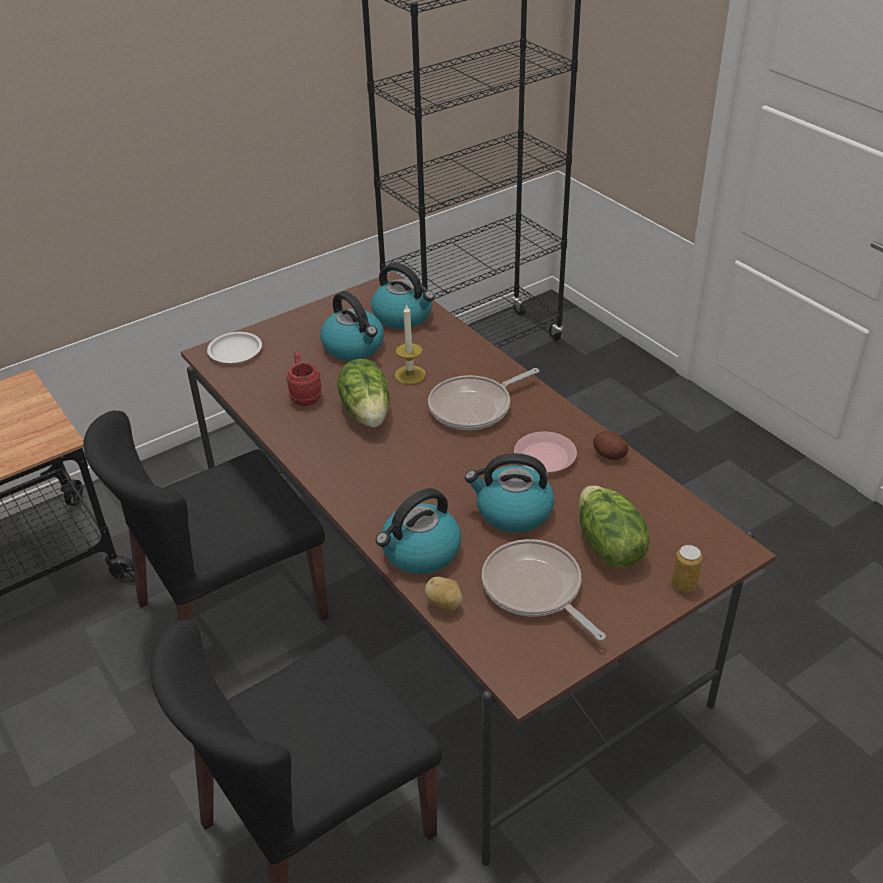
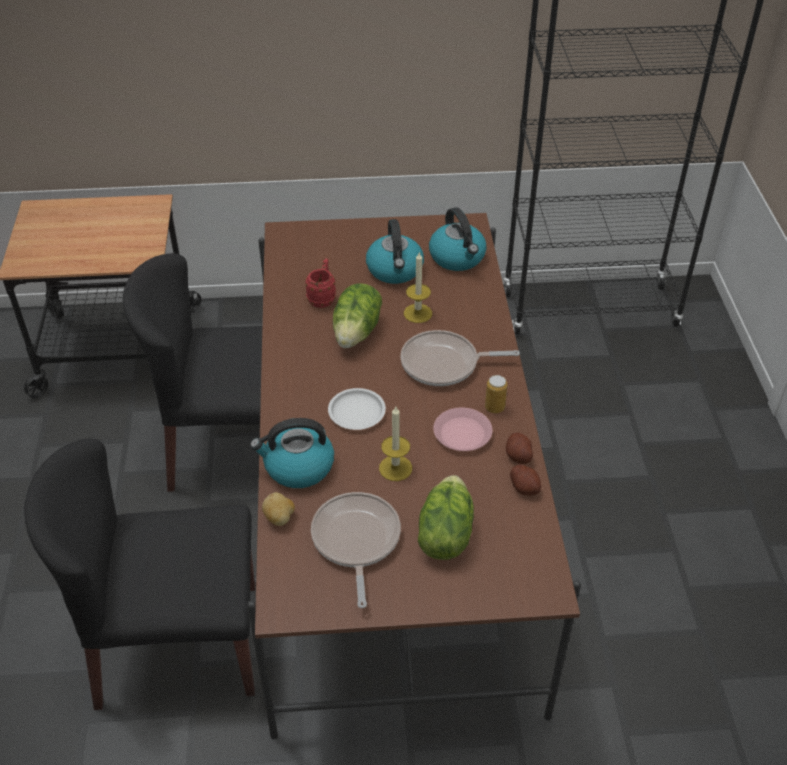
camera: 30 degrees right, 5 degrees up
(236, 351) = (303, 238): white plate -> white plate (357, 412)
(512, 511) = (395, 468): kettle -> candle
(638, 477) = (524, 487): none -> potato
(684, 585) = (476, 598): can -> can (494, 407)

